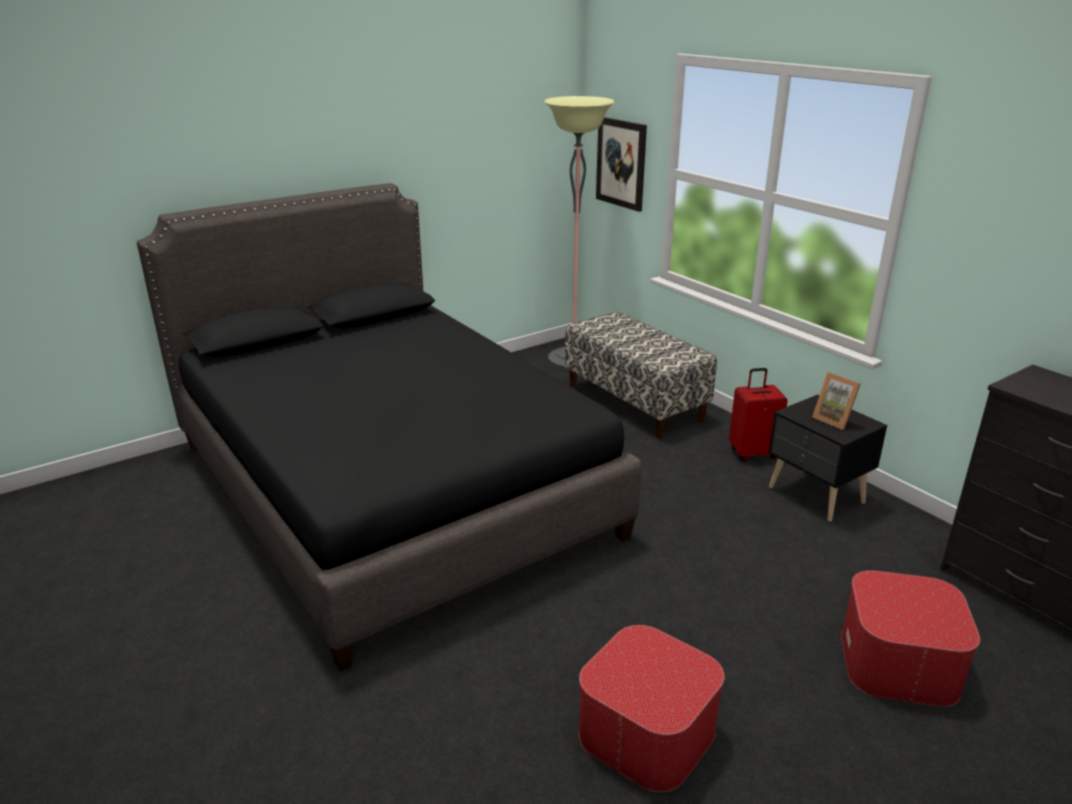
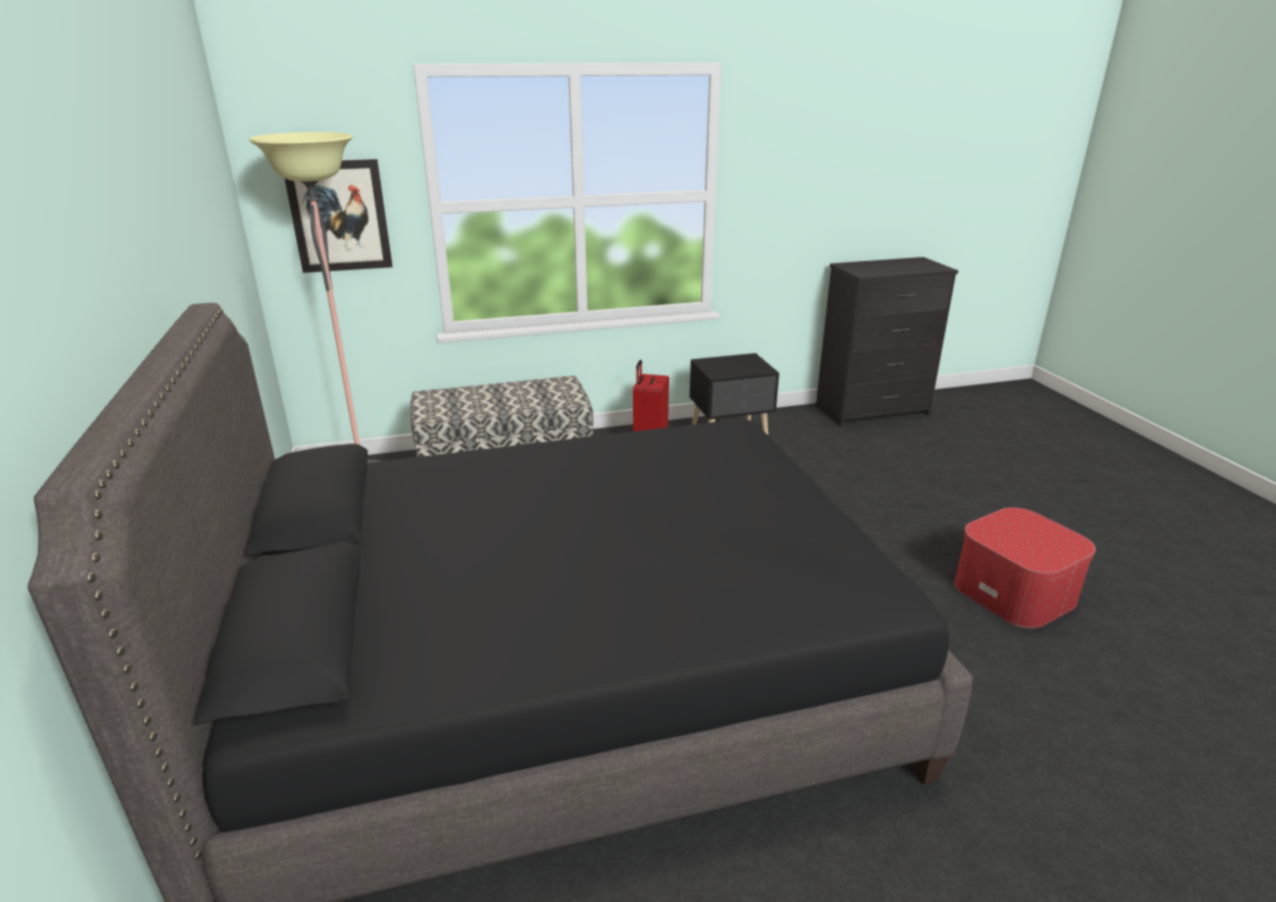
camera: 70 degrees left, 0 degrees up
(834, 419) = (738, 365): picture frame -> none
(899, 663) = (937, 471): ottoman -> none

